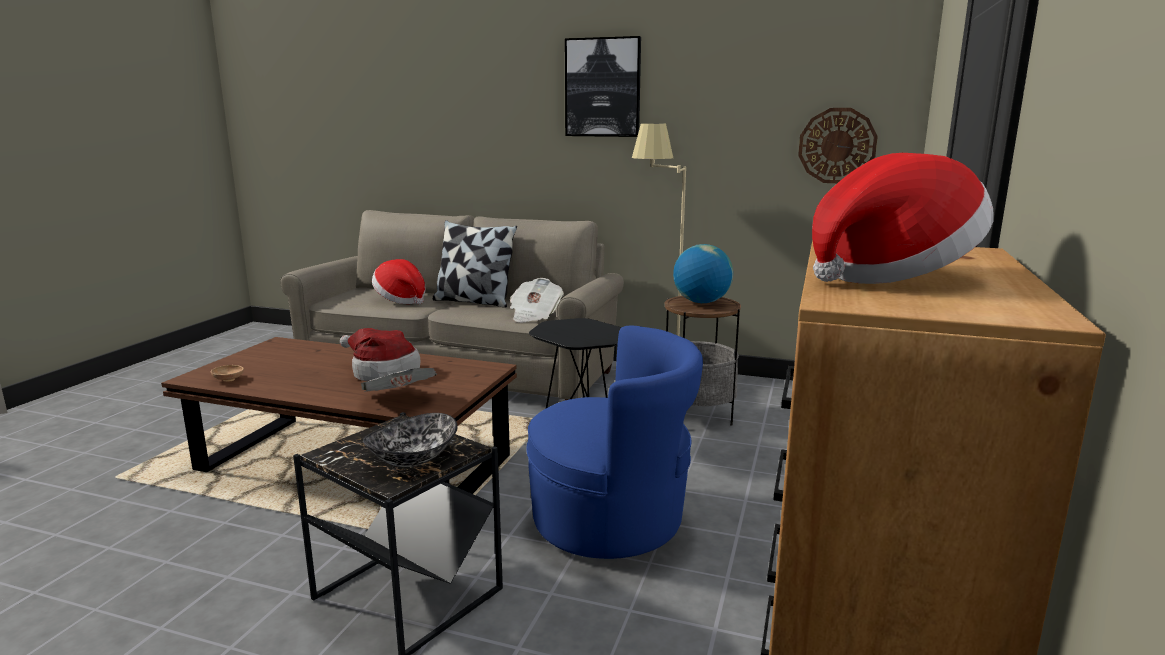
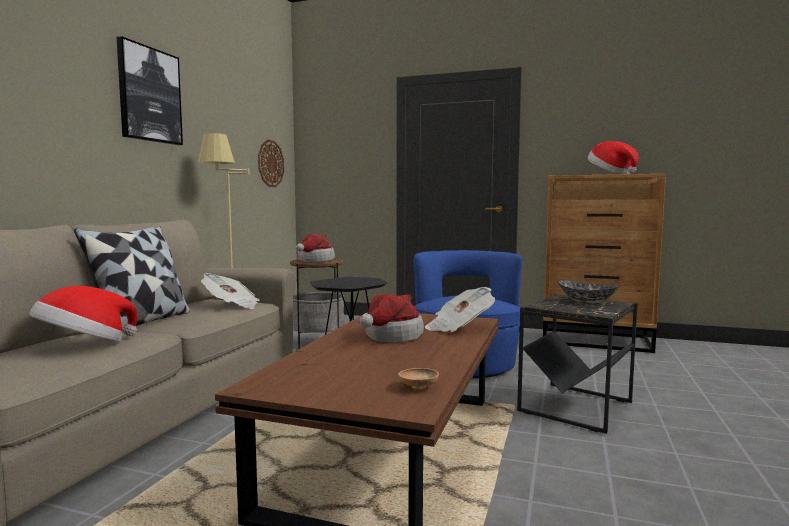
camera: 90 degrees left, 10 degrees down
(701, 302) = (314, 260): globe -> hat

